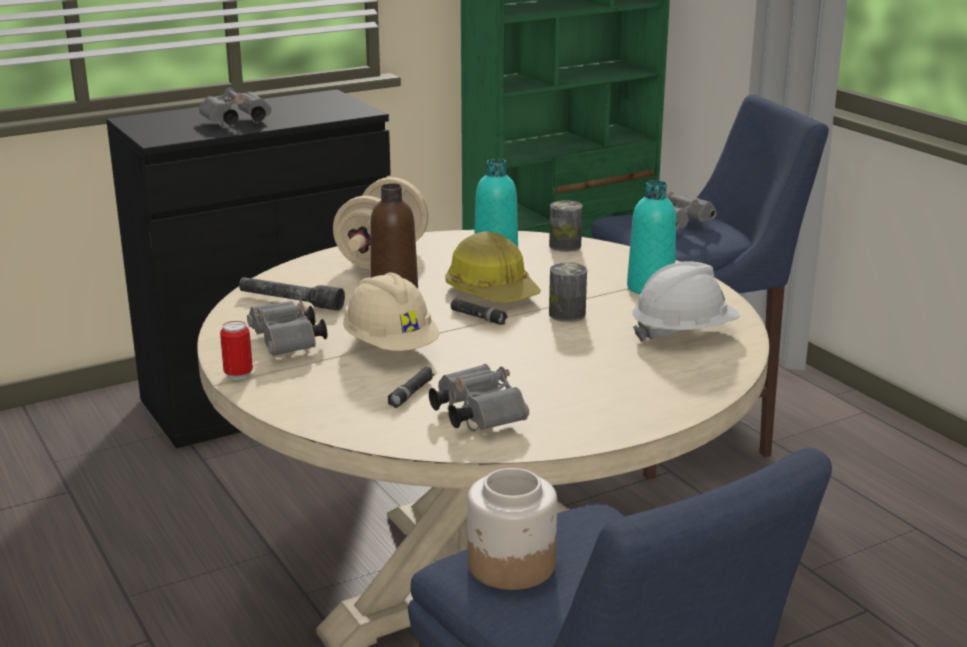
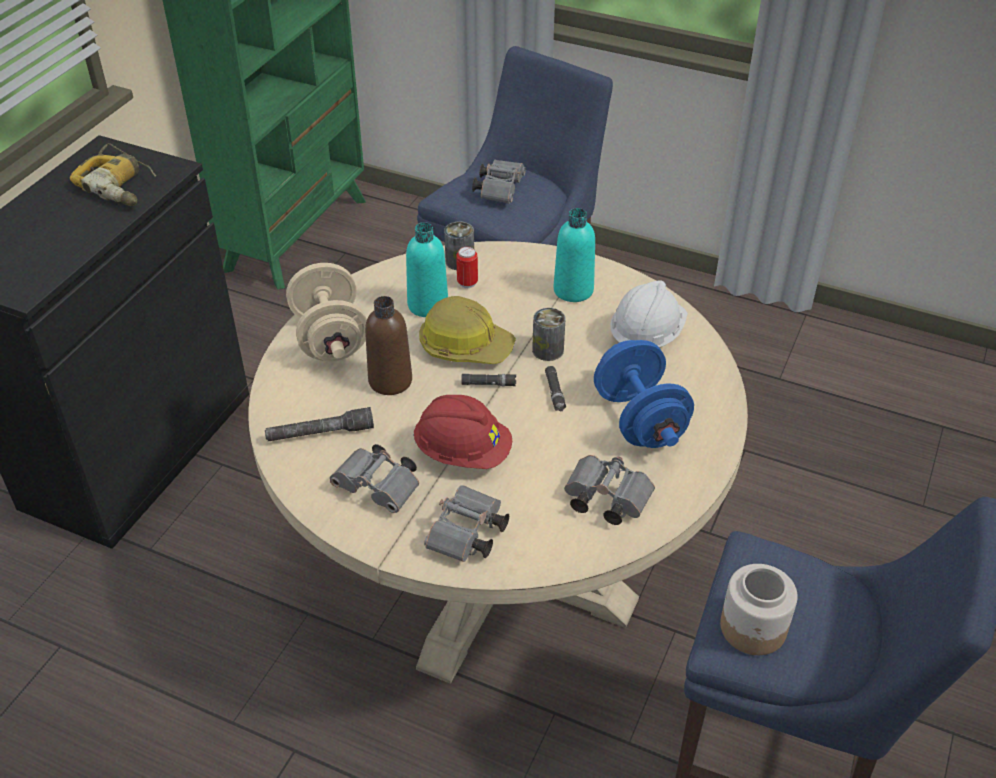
camera: 35 degrees left, 20 degrees up
(235, 122) = (68, 232): grey binoculars -> grey binoculars (466, 536)
(238, 375) = (383, 545): can -> can (467, 283)
(310, 111) = (120, 185): none -> power drill
(391, 347) = (463, 452): beige hard hat -> red hard hat
(411, 393) = (535, 499): black flashlight -> black flashlight (555, 392)
(592, 380) = (639, 420): none -> blue dumbbell

